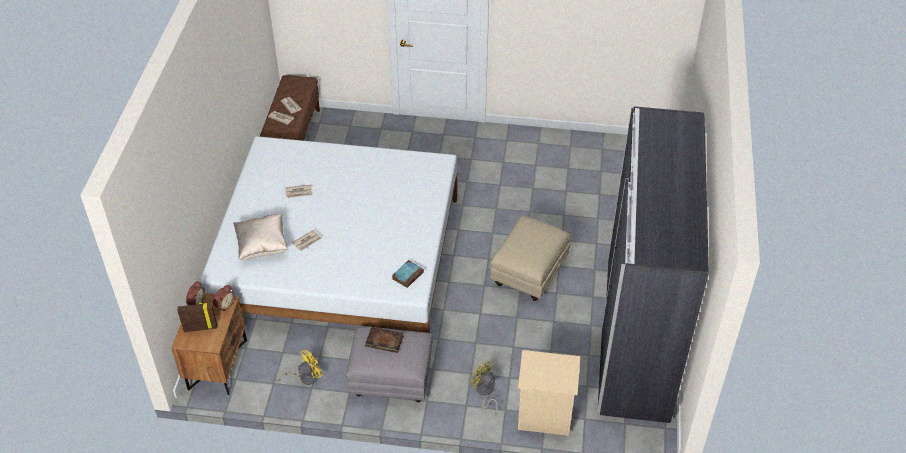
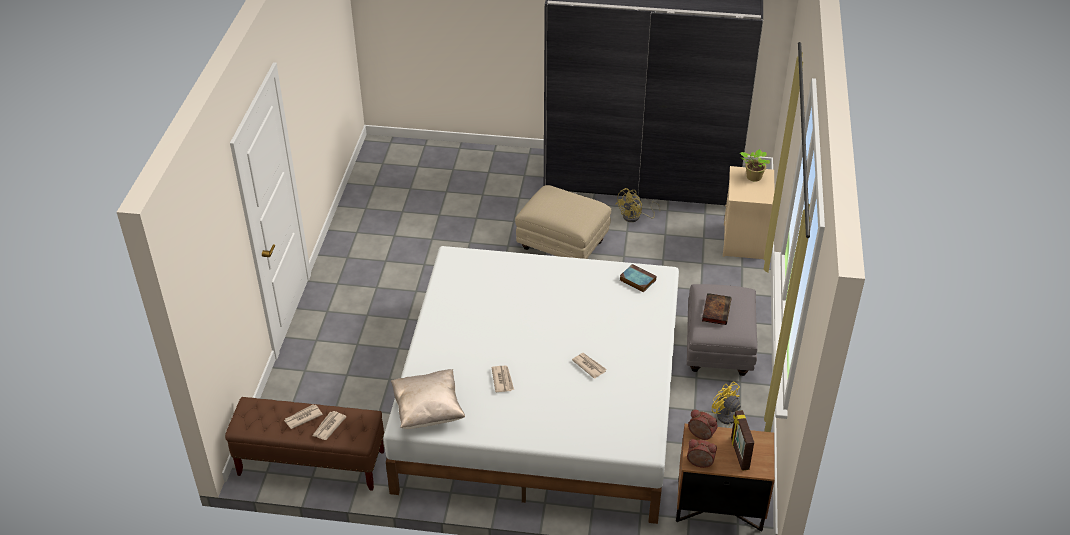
camera: 90 degrees left, 5 degrees down
(262, 246) = (599, 407): beige pillow -> beige pillow (428, 411)
(484, 392) = (723, 280): yellow fan -> yellow fan (635, 217)
(561, 373) = (752, 177): none -> potted plant

